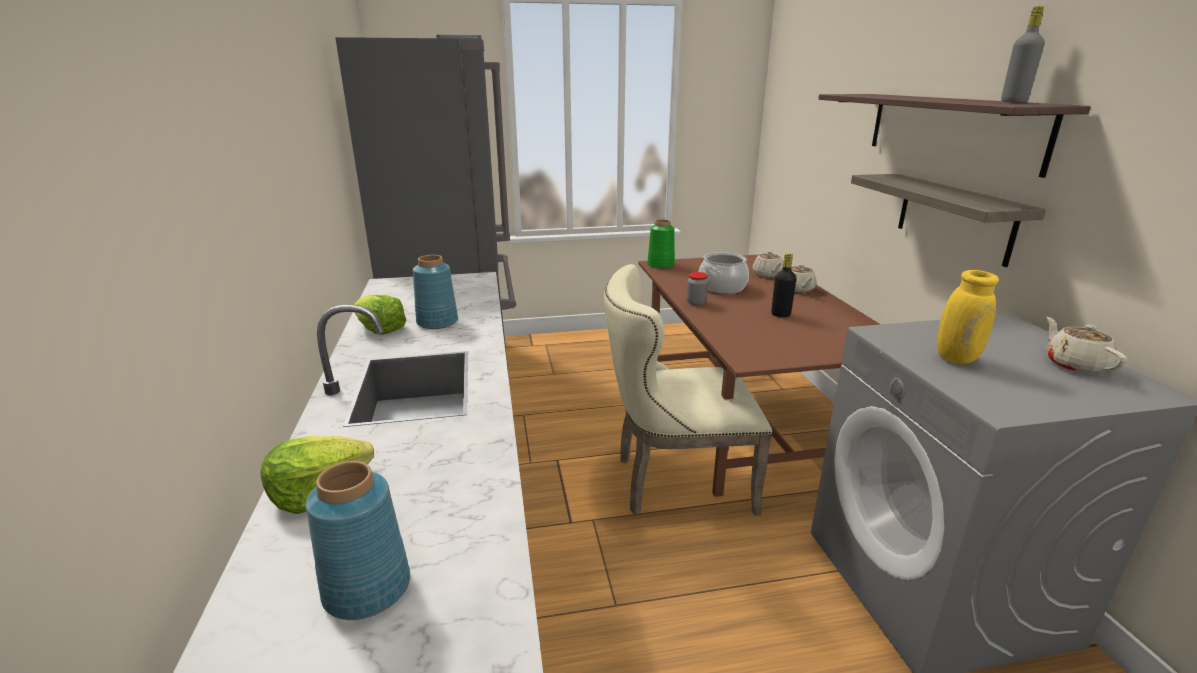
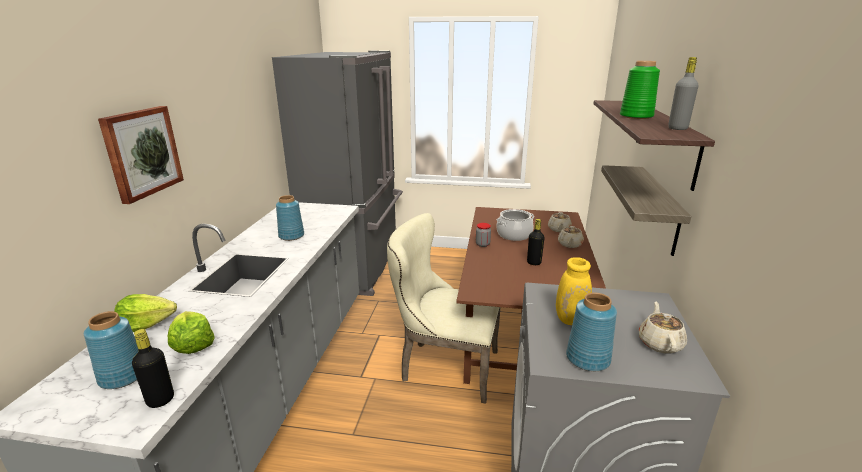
camera: 20 degrees right, 0 degrees up
(234, 173) = (142, 152): none -> picture
(380, 330) = (258, 236): lettuce -> lettuce (192, 344)
(489, 608) = (160, 400): none -> black bottle
(660, 265) = (487, 212): green vase -> green vase (636, 116)
(1032, 397) = (588, 359): none -> blue vase

